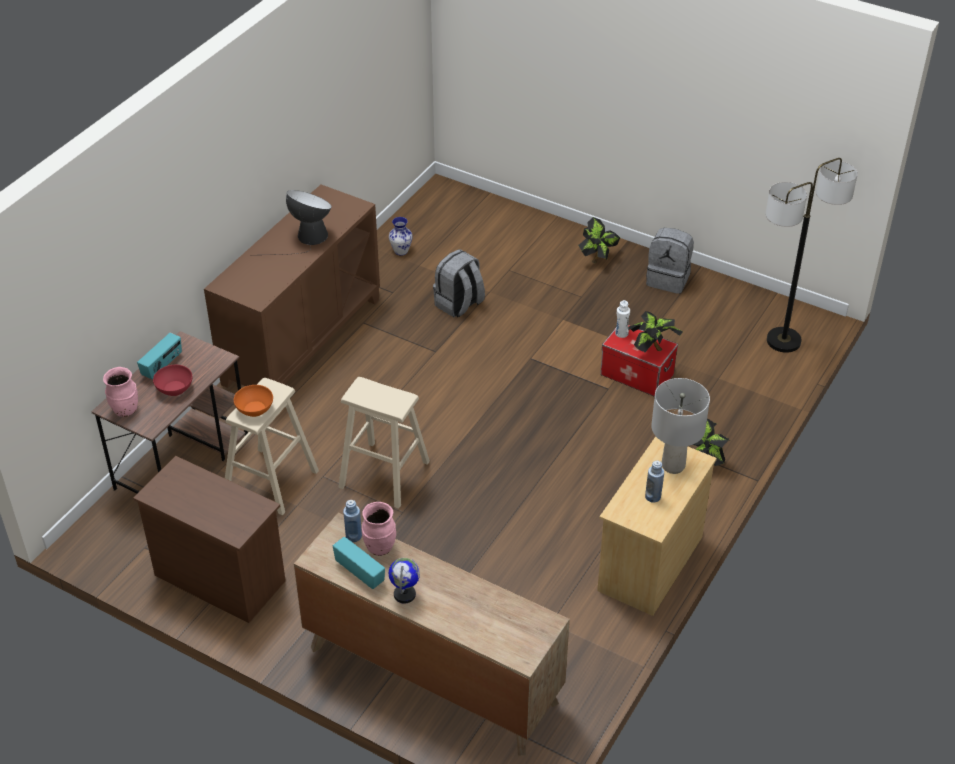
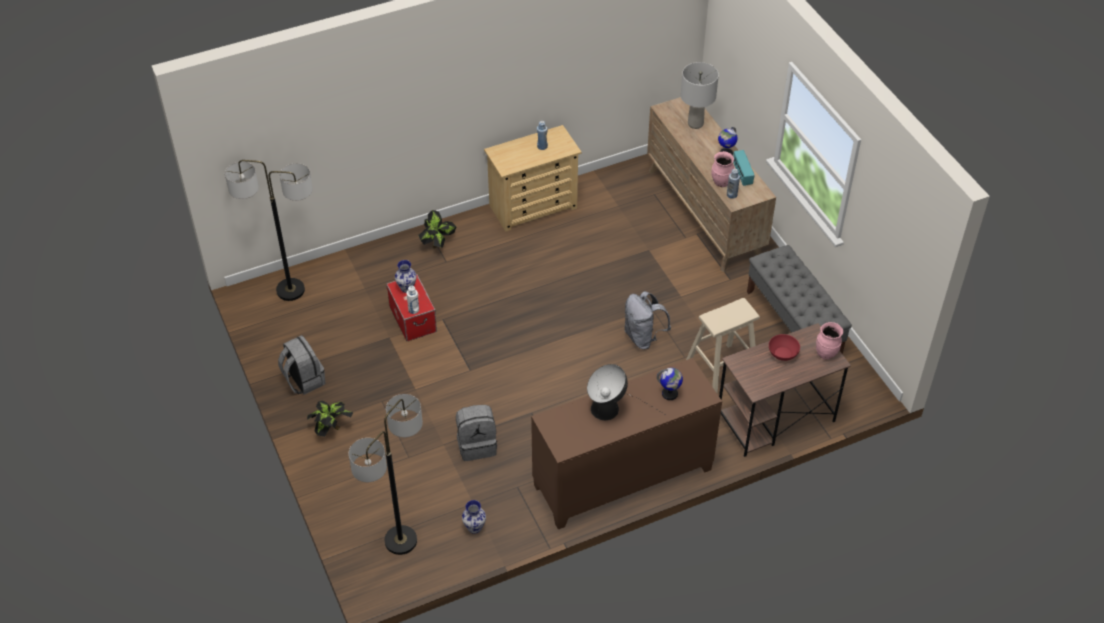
camera: 145 degrees left, 5 degrees up
(162, 366) = (782, 377): radio -> none
(219, 577) = (793, 324): brown dresser -> grey bench
(254, 409) = (736, 312): orange bowl -> none
(260, 272) = (669, 394): none -> globe
(384, 474) = (643, 337): beige stool -> grey backpack
(452, 218) = (400, 541): none -> floor lamp
(652, 349) = (407, 288): potted plant -> vase
(673, 466) = (512, 155): grey table lamp -> grey table lamp (695, 123)

